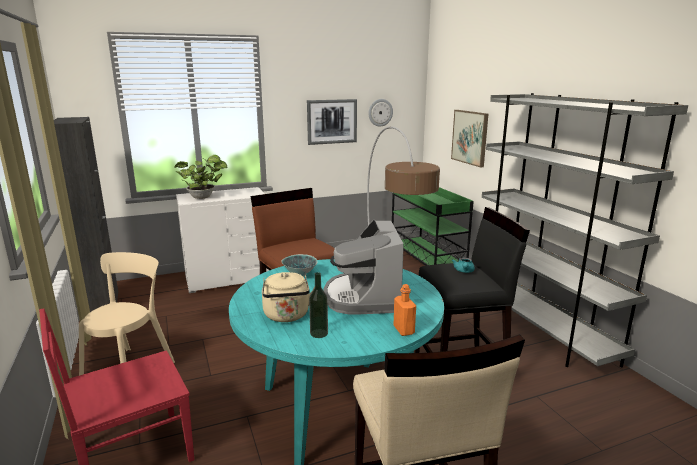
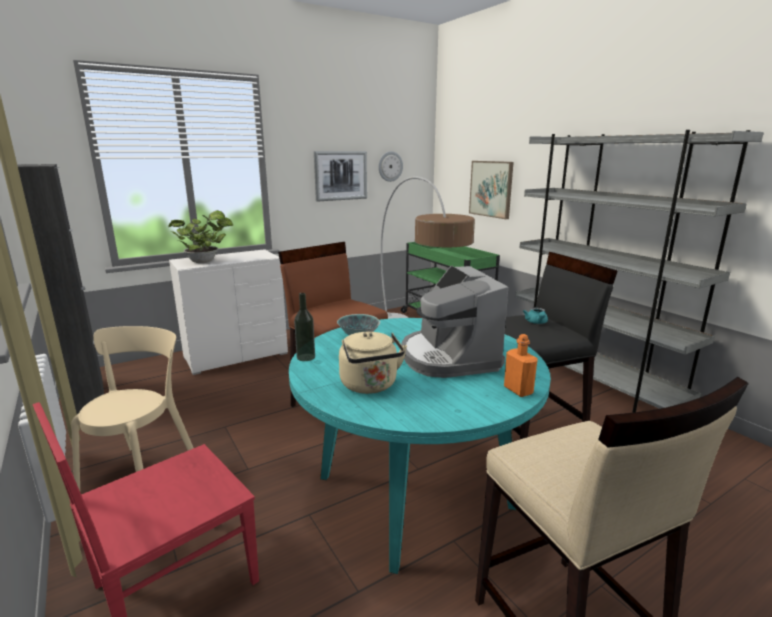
camera: 10 degrees left, 0 degrees up
(319, 333) = (421, 403): bottle -> bottle (306, 357)

